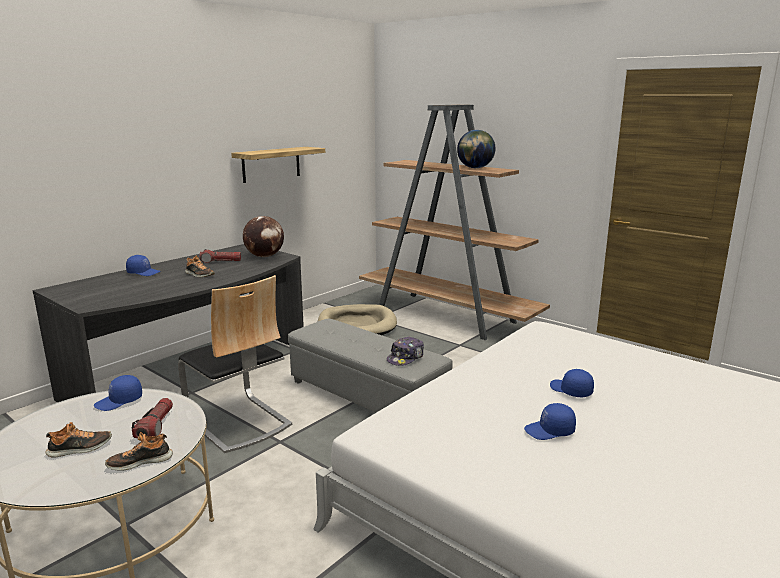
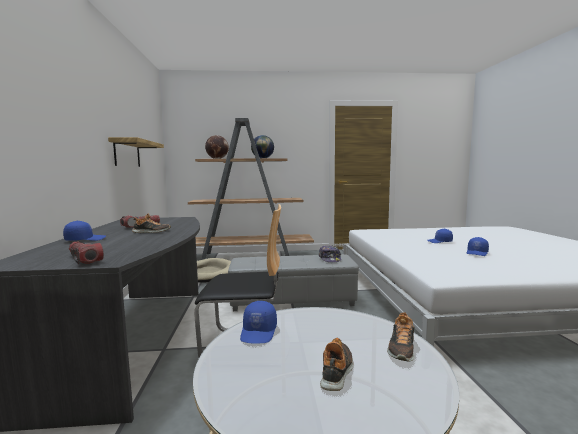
camera: 45 degrees left, 10 degrees down
(155, 426) = (338, 328): flashlight -> flashlight (84, 259)
(265, 256) = (168, 219): globe -> globe (217, 159)

